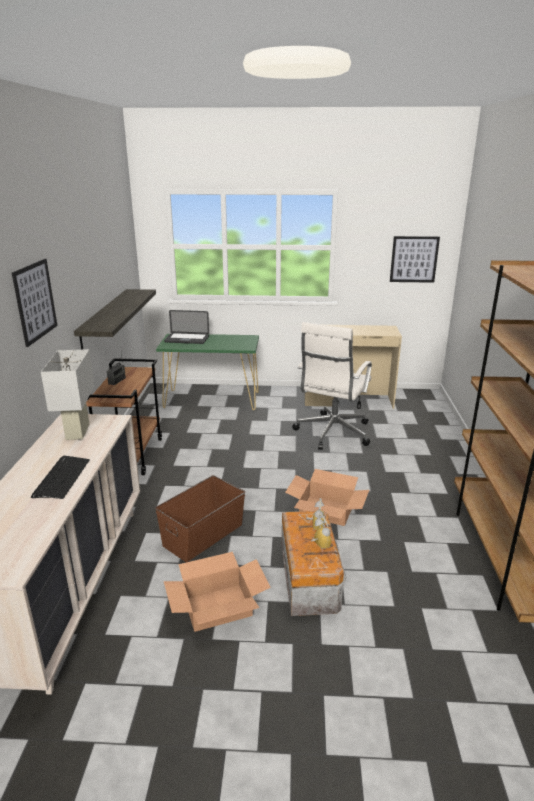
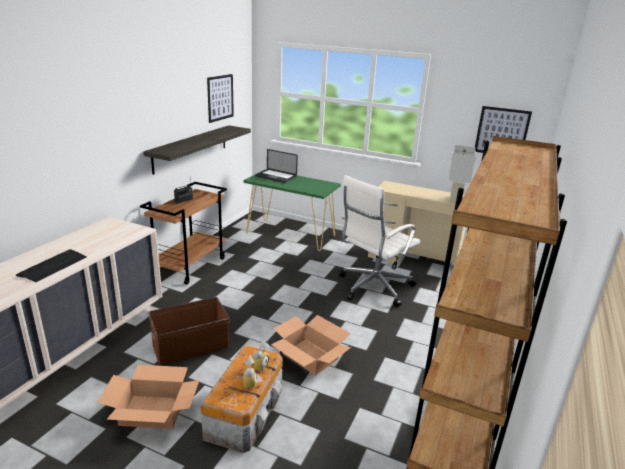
camera: 20 degrees right, 0 degrees up
(35, 301) = (92, 120): picture -> picture (220, 98)
(77, 432) = (103, 233): white table lamp -> white table lamp (455, 199)

